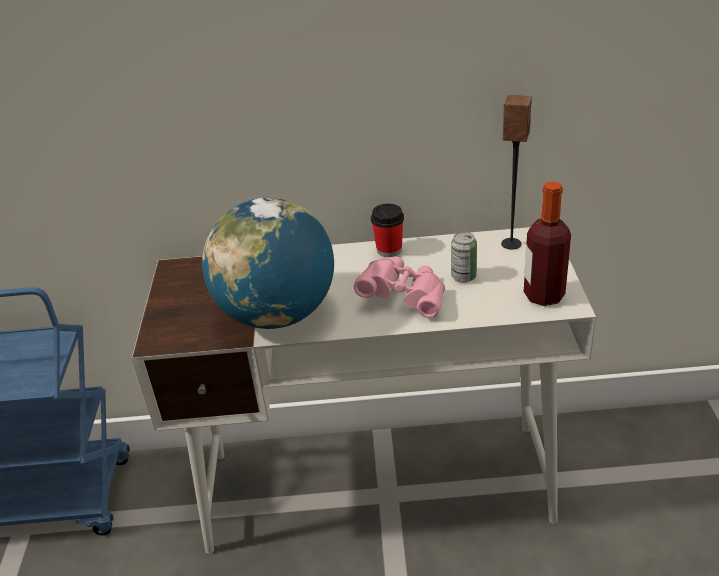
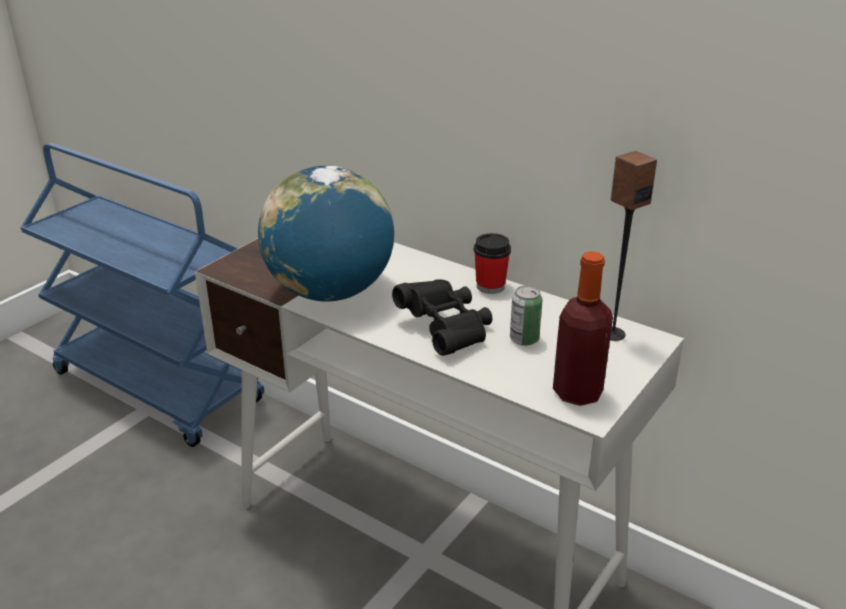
camera: 35 degrees right, 5 degrees down
(404, 298) = (446, 330): pink binoculars -> black binoculars

